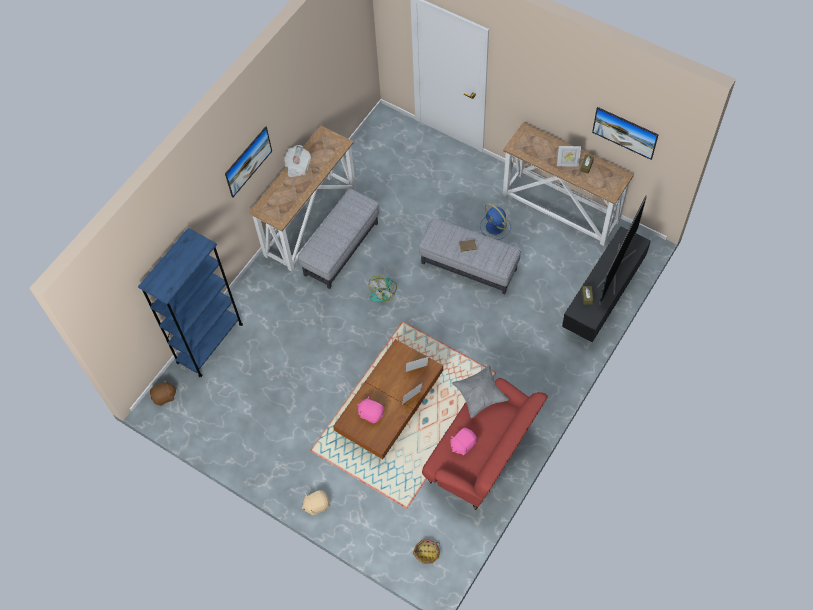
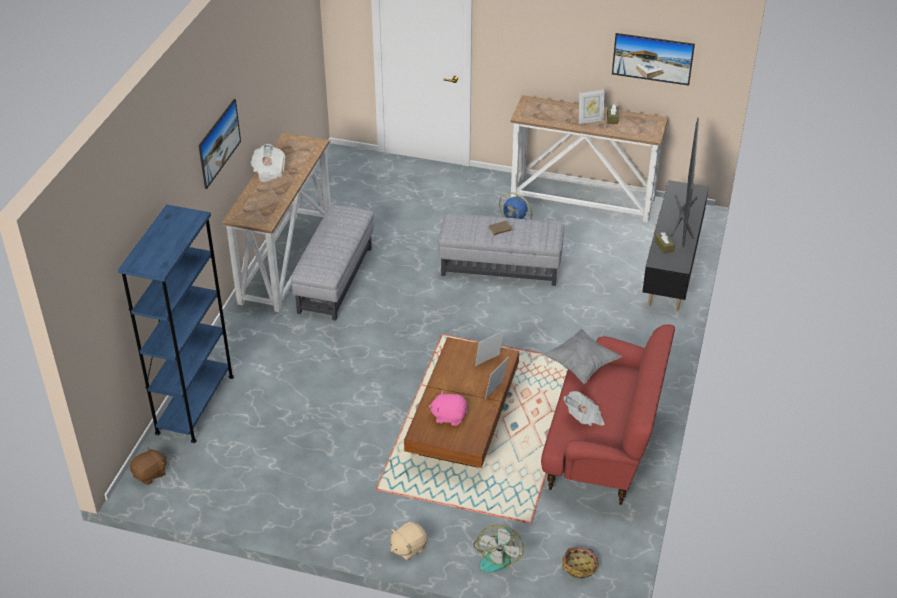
camera: 20 degrees left, 20 degrees down
(383, 291) = (406, 310): fan -> fan (497, 555)
(463, 444) = (584, 417): pink plush toy -> newspaper

